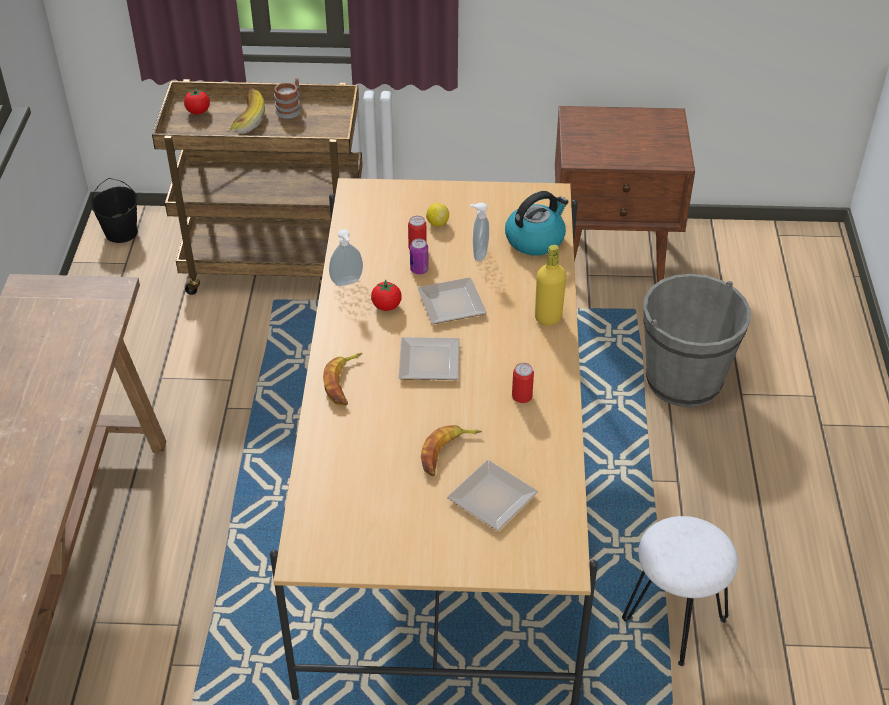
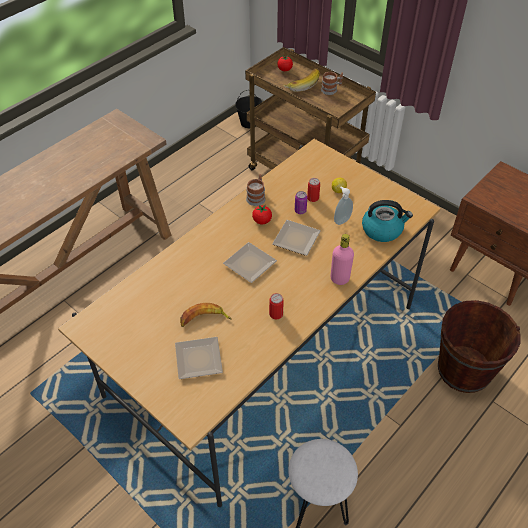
camera: 40 degrees right, 5 degrees up
(343, 382) = (197, 249): banana -> none
(347, 283) = (256, 197): soap dispenser -> mug
(548, 318) = (339, 279): yellow bottle -> pink bottle
(684, 380) = (464, 370): grey bucket -> brown bucket

